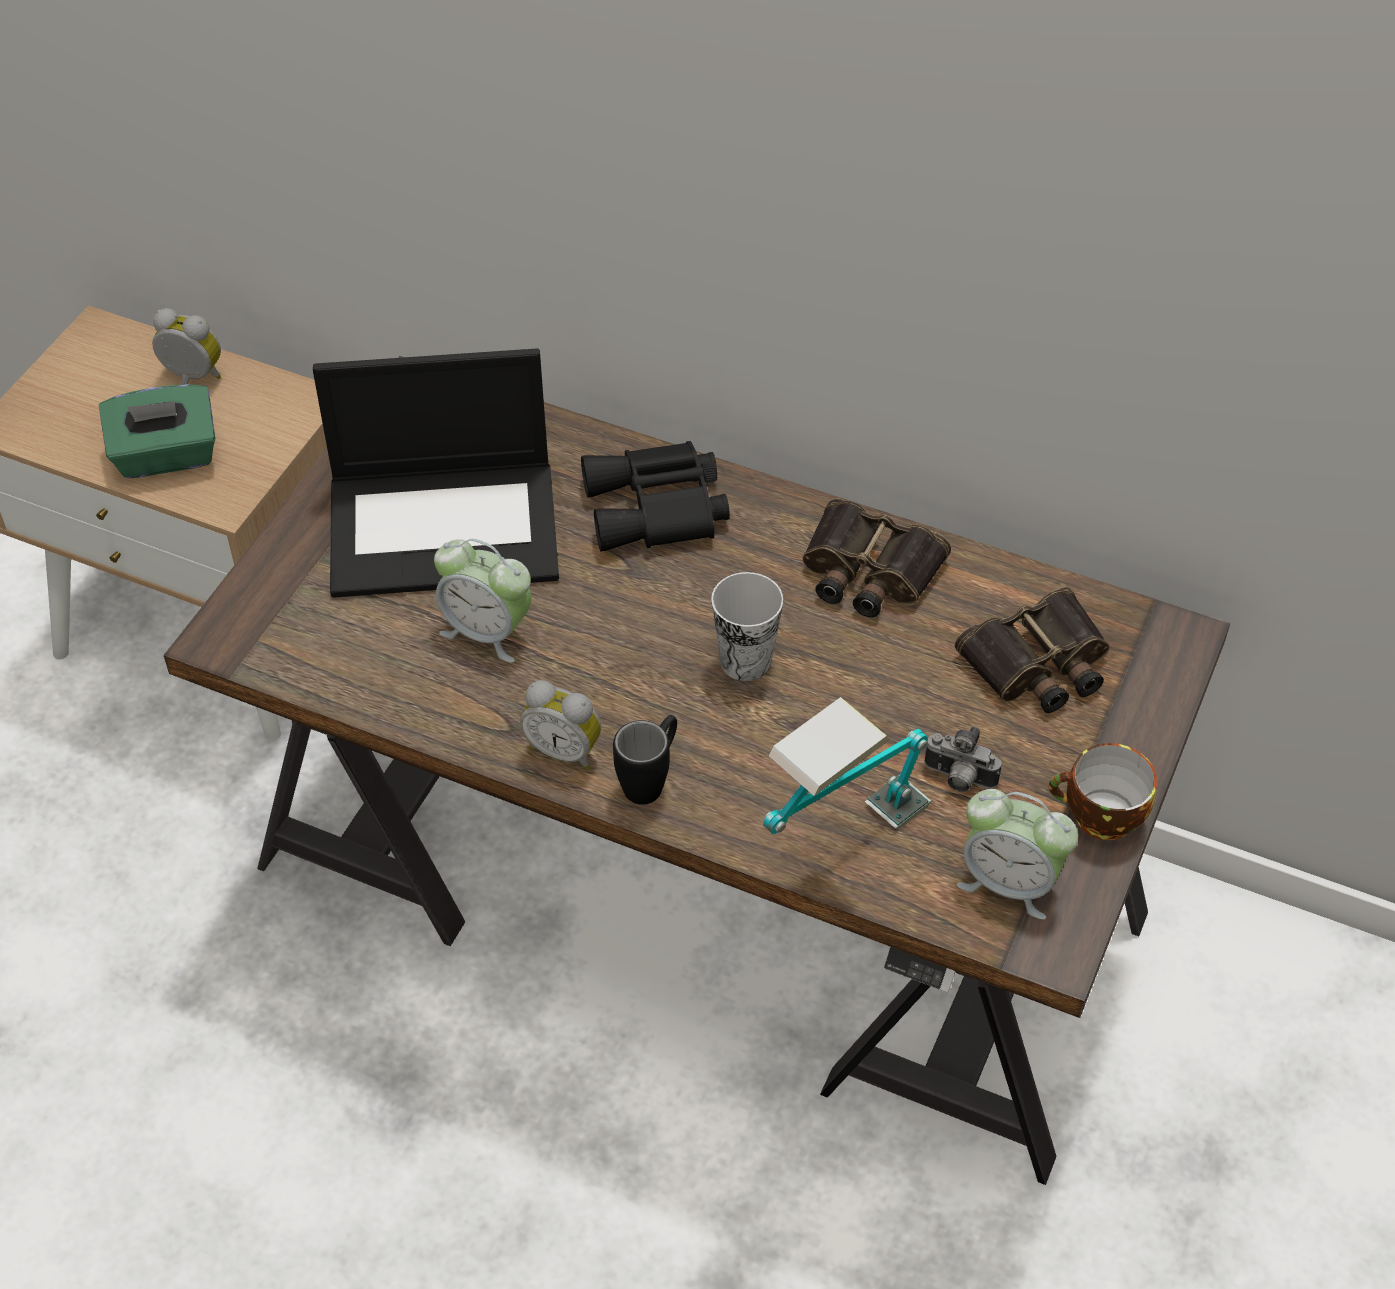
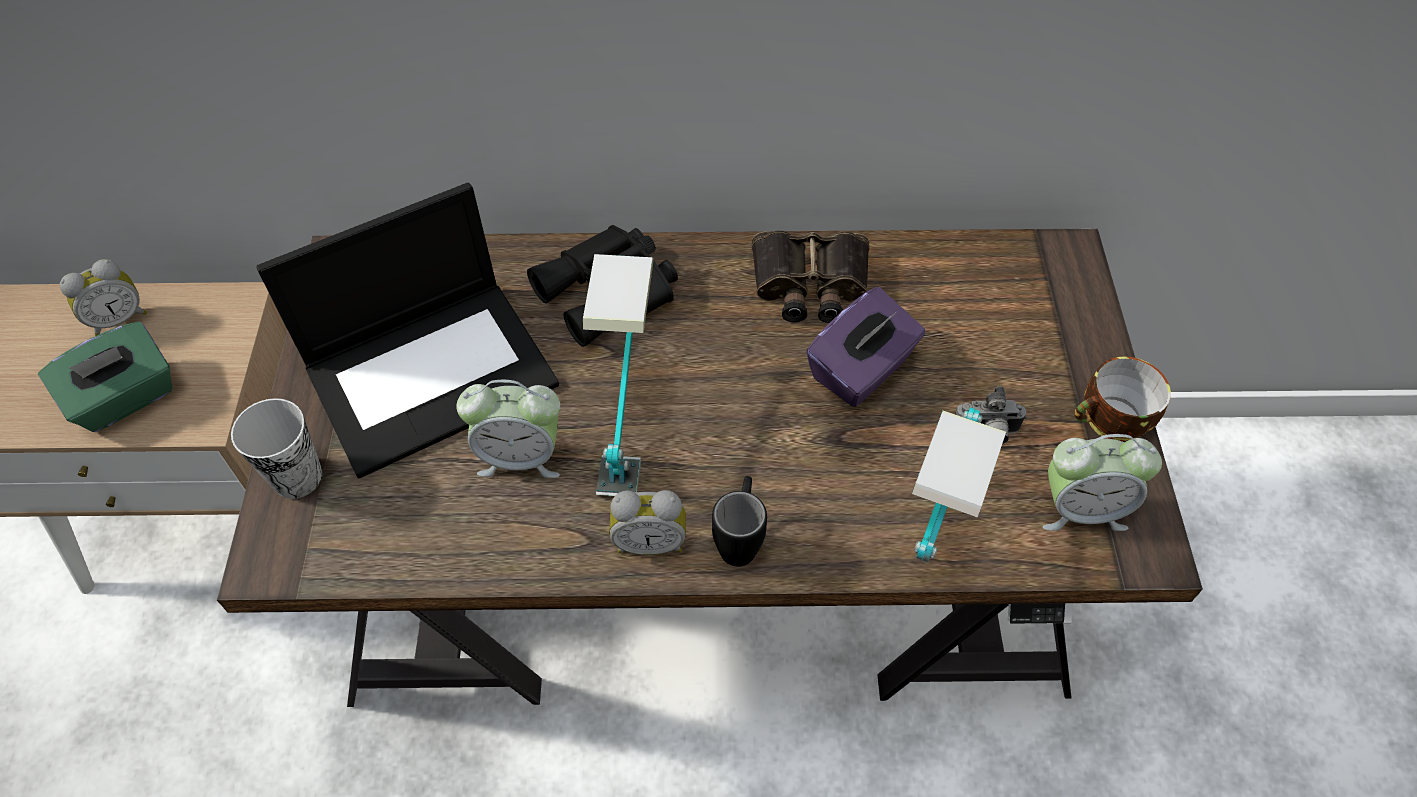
camera: 25 degrees left, 5 degrees up
(191, 379) = (118, 319): alarm clock -> alarm clock turned 150 degrees clockwise
(603, 638) = (626, 423): none -> table lamp
(745, 661) = (757, 398): cup -> cup (297, 477)
(869, 673) = (861, 370): none -> purple tissue box
(1038, 664) = (985, 313): binoculars -> none

